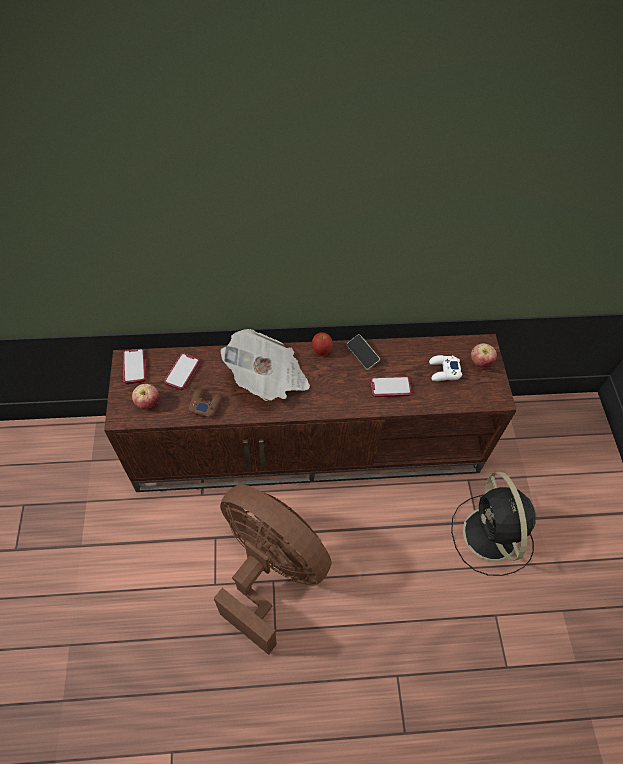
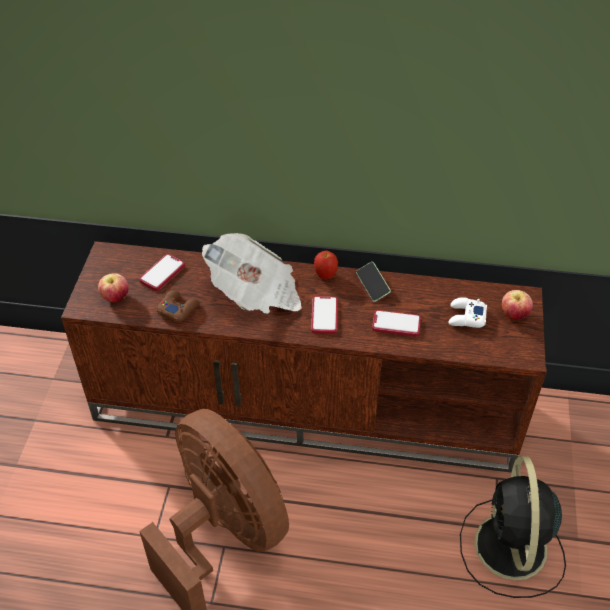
camera: 15 degrees right, 10 degrees down
(134, 367) = (112, 261): phone -> phone (324, 316)

